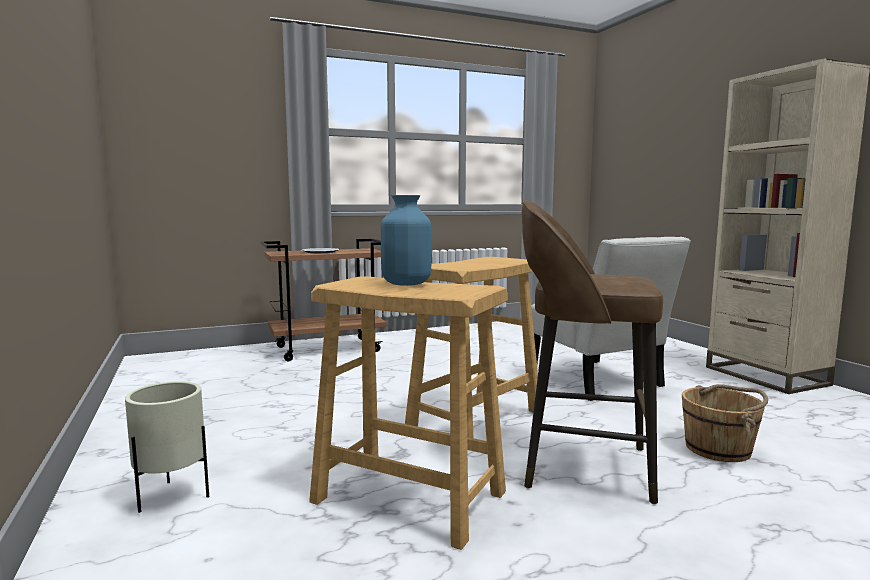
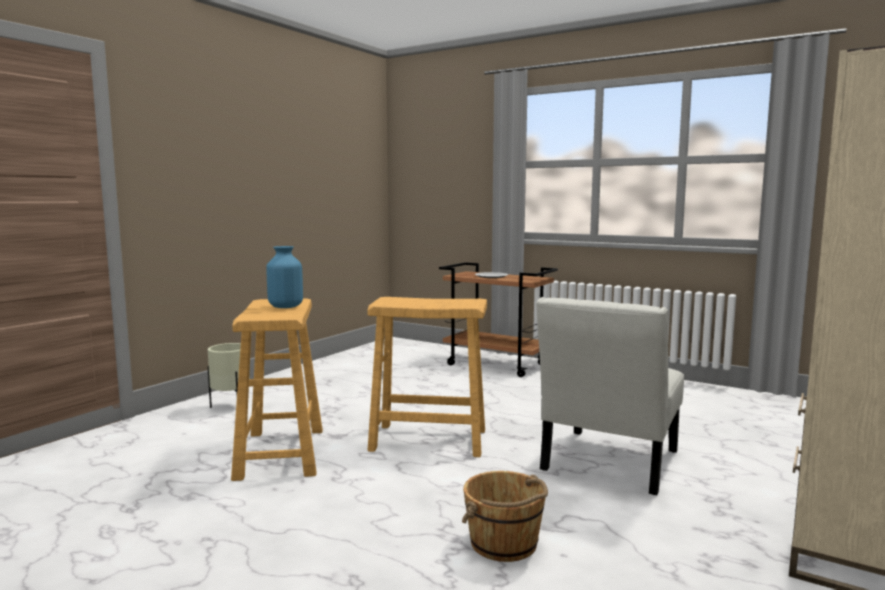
camera: 55 degrees right, 0 degrees up
(582, 466) = (386, 491): brown stool -> none

